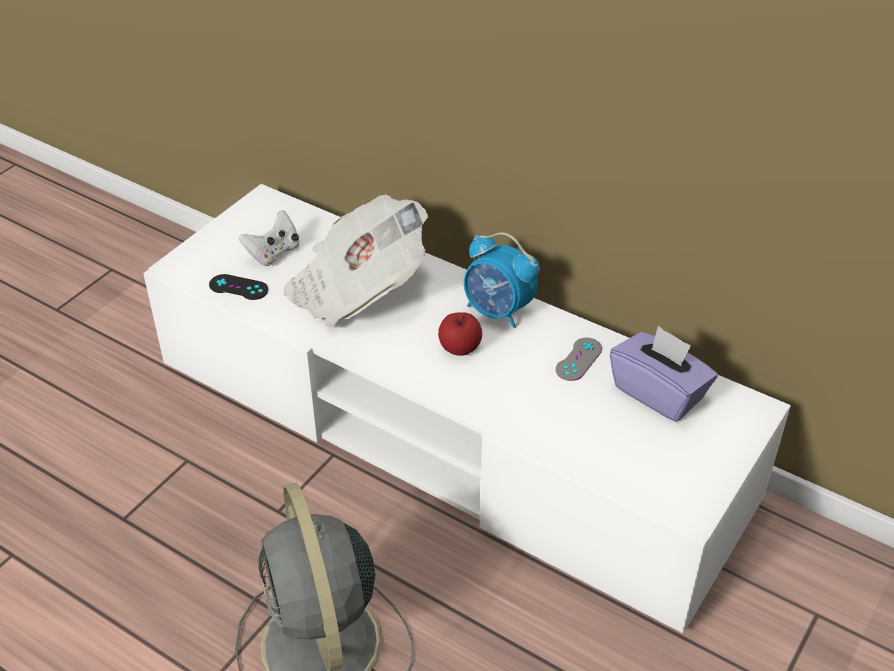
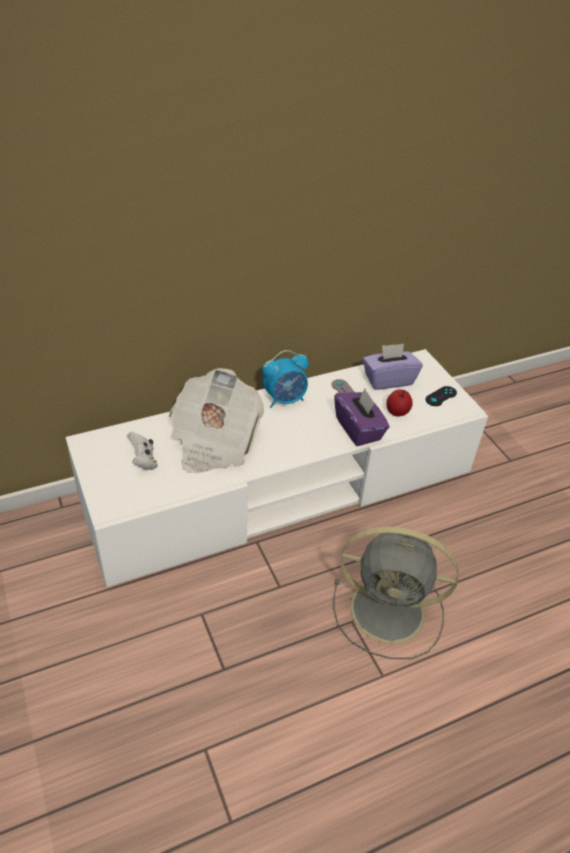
camera: 60 degrees left, 0 degrees up
(238, 287) = (160, 490): black game controller -> black game controller (441, 396)
(460, 348) = (300, 426): apple -> apple (397, 412)
(511, 406) = (358, 429): none -> purple tissue box

